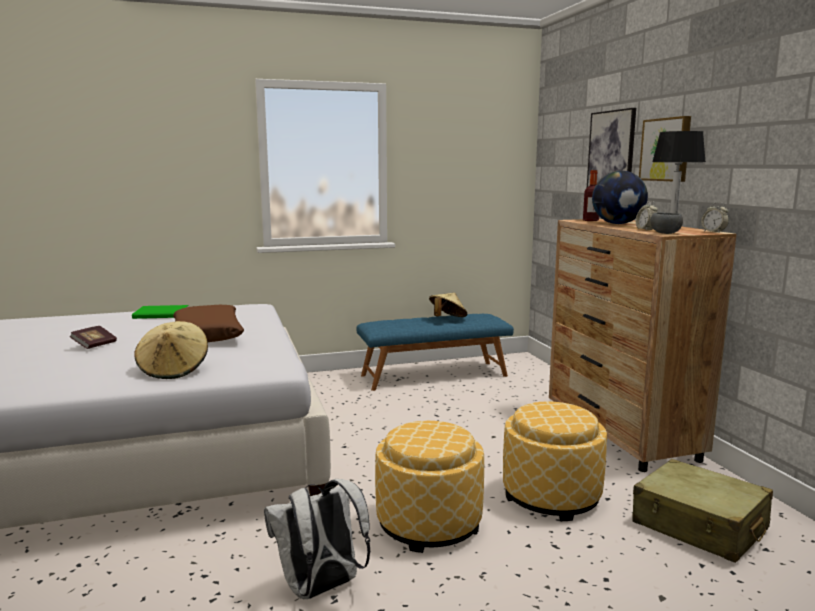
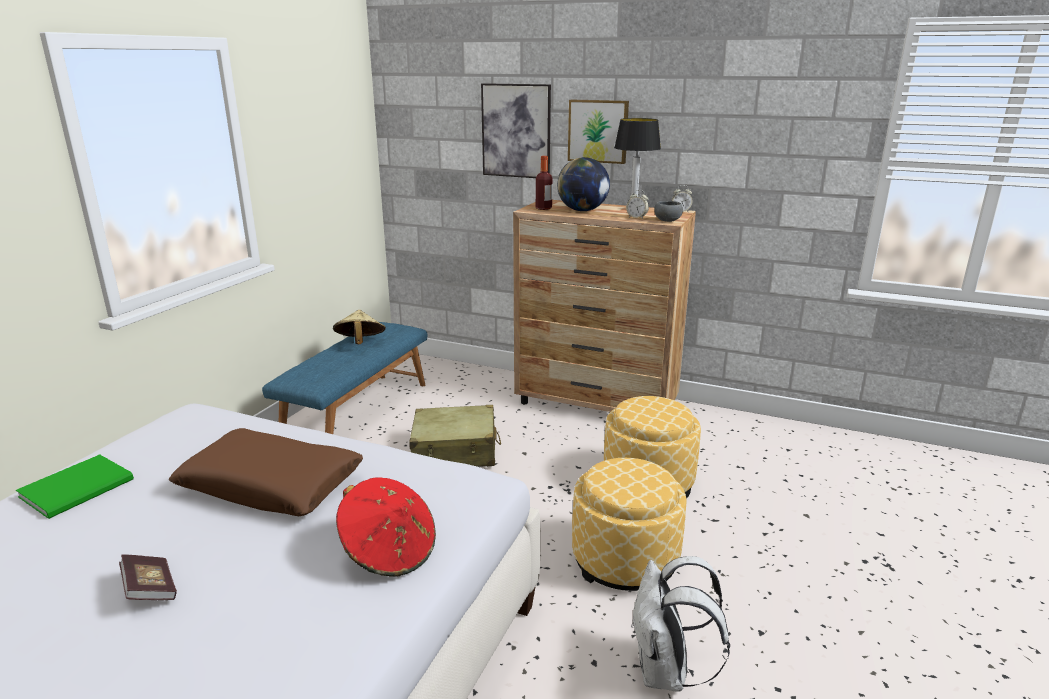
camera: 50 degrees left, 10 degrees up
(174, 370) = (389, 552): beige hat -> red hat
(699, 526) = (744, 453): beige suitcase -> beige suitcase (455, 451)

